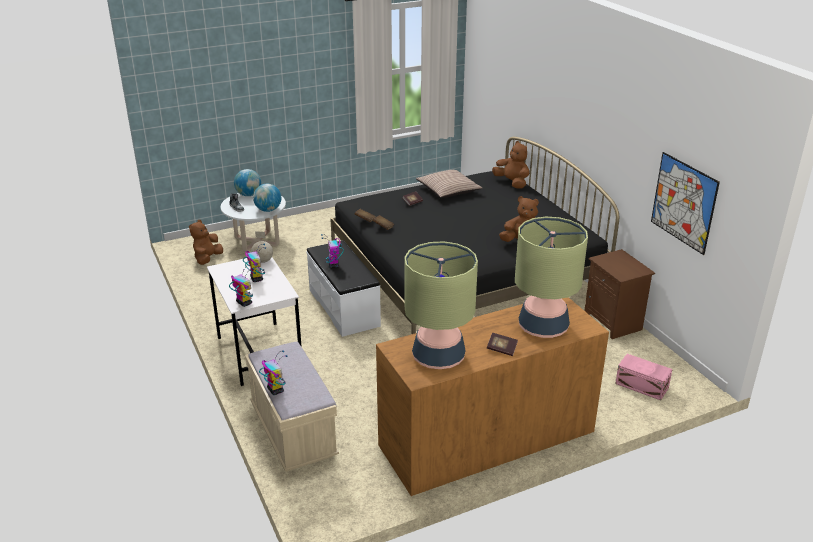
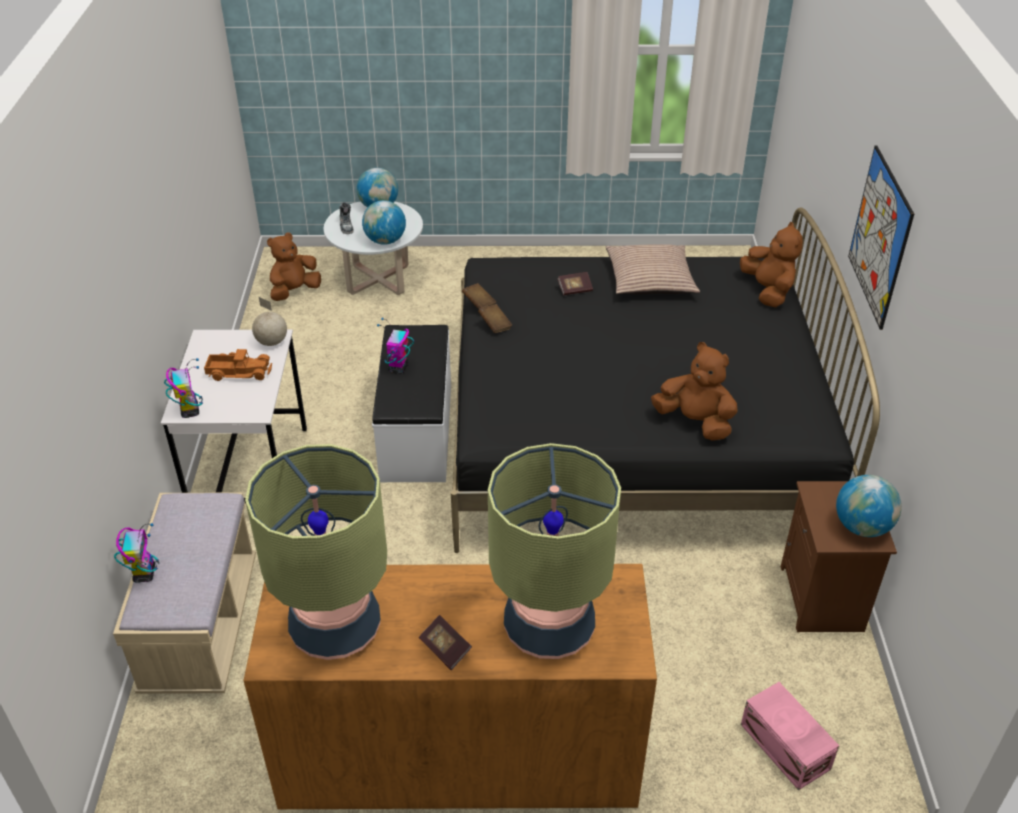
camera: 25 degrees right, 10 degrees up
(256, 278) = (239, 372): toy robot -> toy truck
(632, 267) = (862, 527): none -> globe
(683, 202) = (954, 458): picture -> picture (879, 237)

